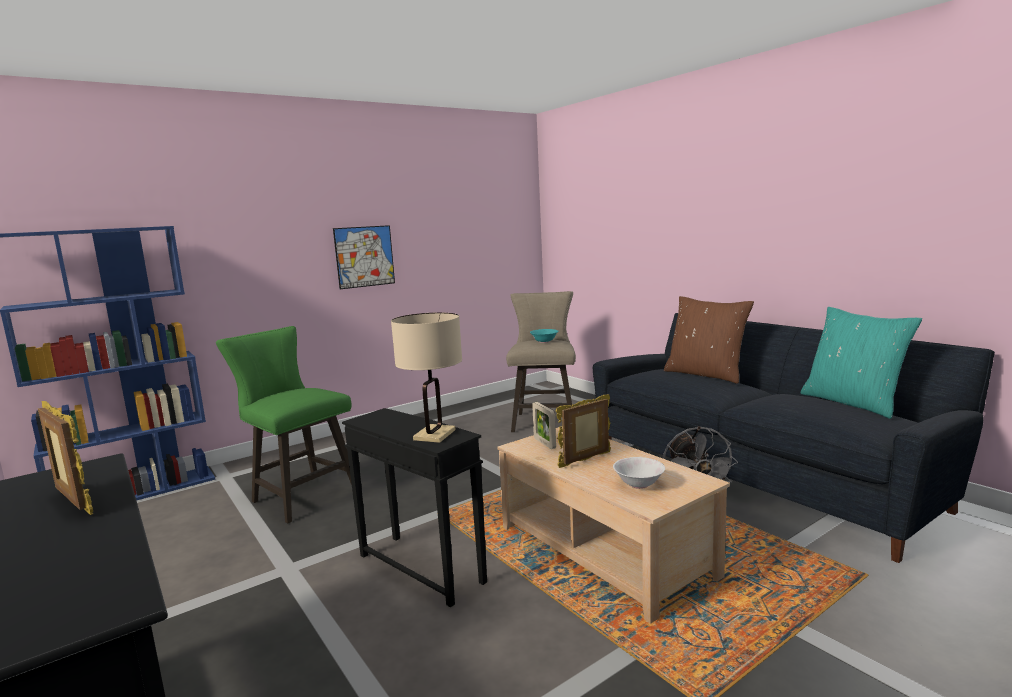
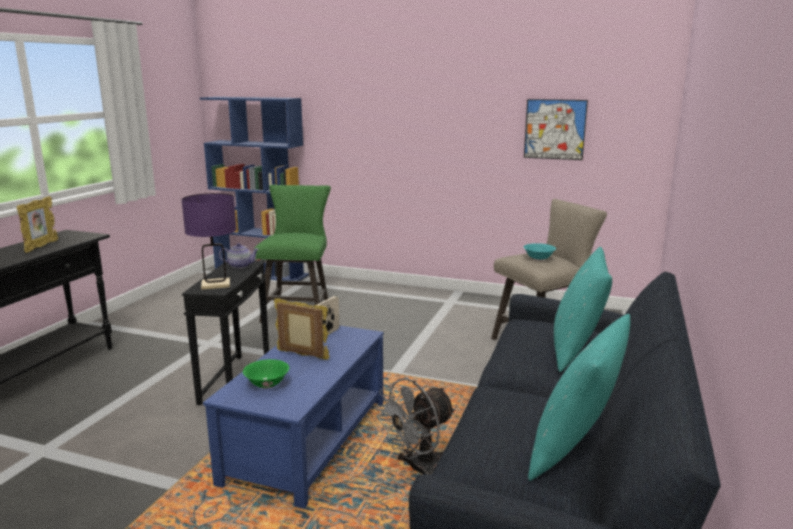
camera: 55 degrees right, 5 degrees up
(364, 256) = (444, 136): picture -> picture (555, 129)
(383, 419) = (240, 266): none -> teapot
(434, 434) = (216, 284): beige table lamp -> purple table lamp
(605, 551) = (309, 441): beige coffee table -> blue coffee table
(638, 484) = (267, 384): white bowl -> green bowl
(706, 374) = (576, 351): brown pillow -> turquoise pillow

